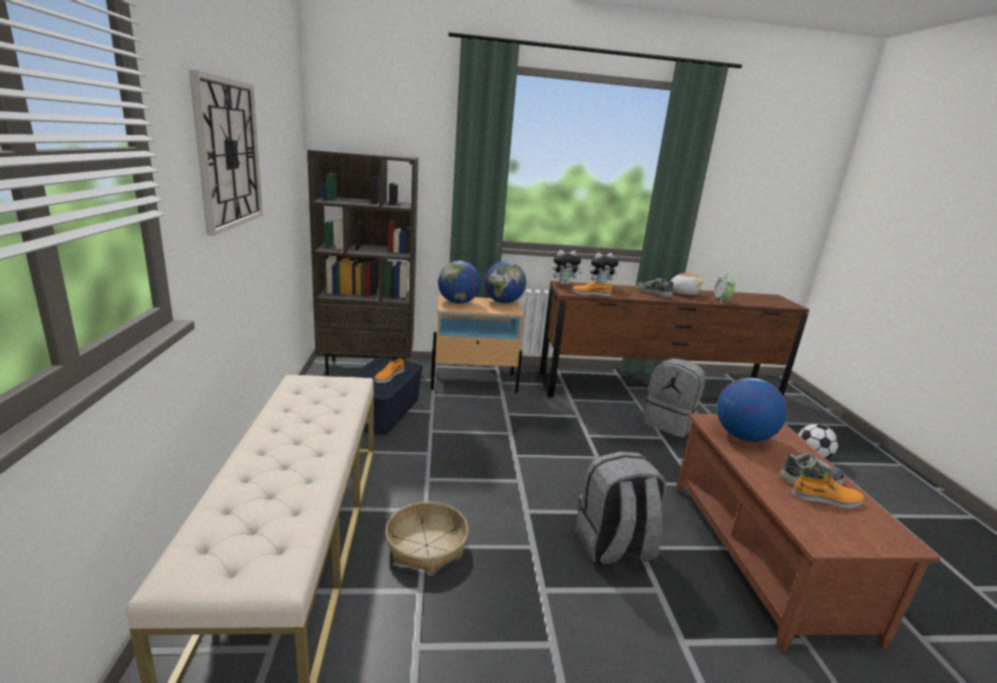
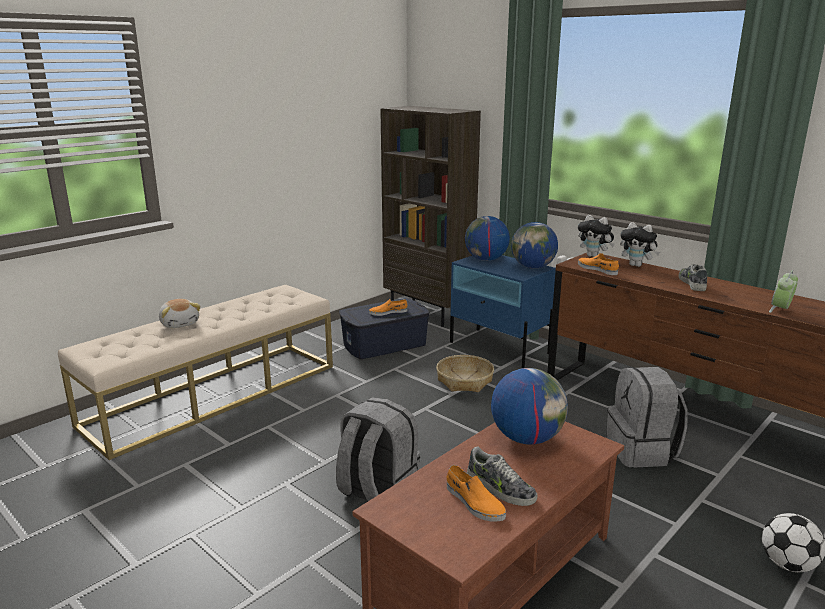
camera: 50 degrees right, 0 degrees up
(228, 154) = (250, 117): wall clock -> none
(426, 545) = (269, 427): basket -> basket (464, 381)
(474, 381) = (499, 347): beige nightstand -> blue nightstand
(683, 293) = (745, 291): plush toy -> plush toy (180, 323)

